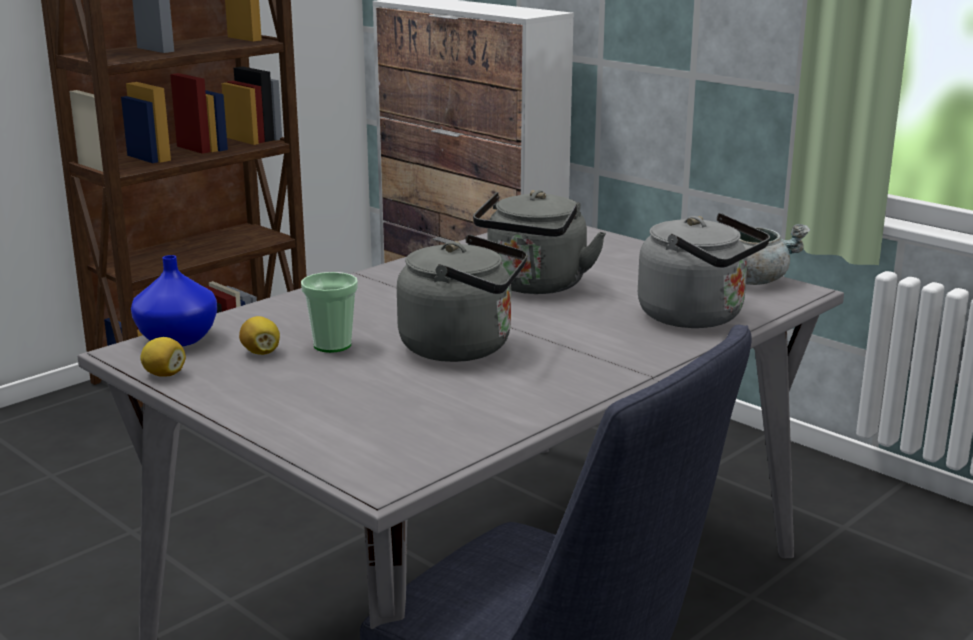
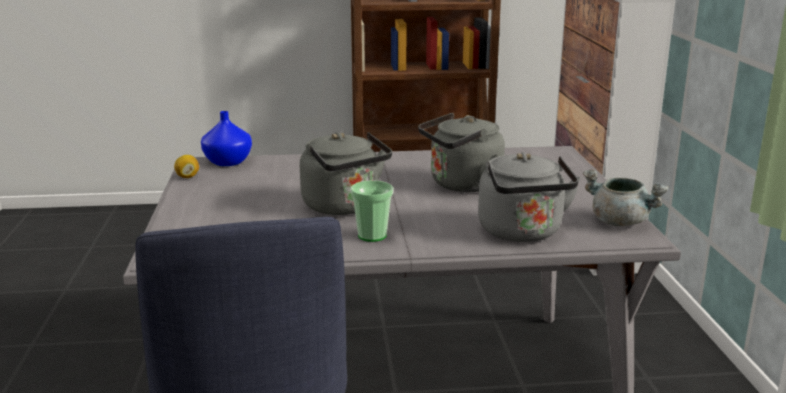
camera: 40 degrees right, 0 degrees up
(261, 352) = (247, 179): lemon -> none
(332, 345) = (285, 185): cup -> cup (372, 236)

